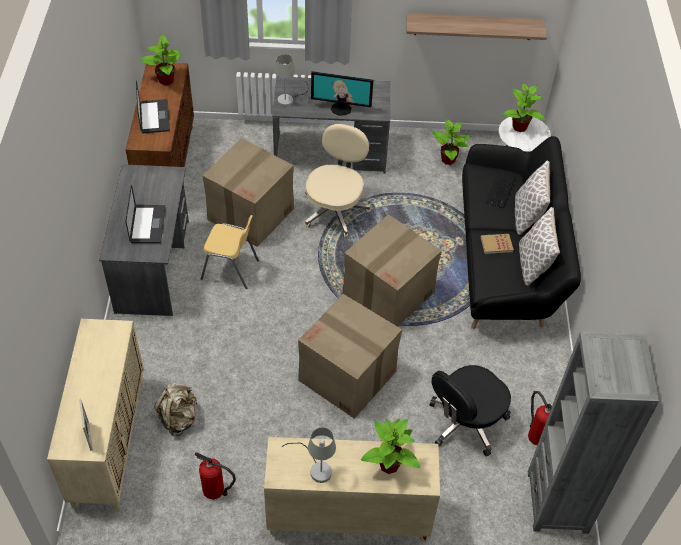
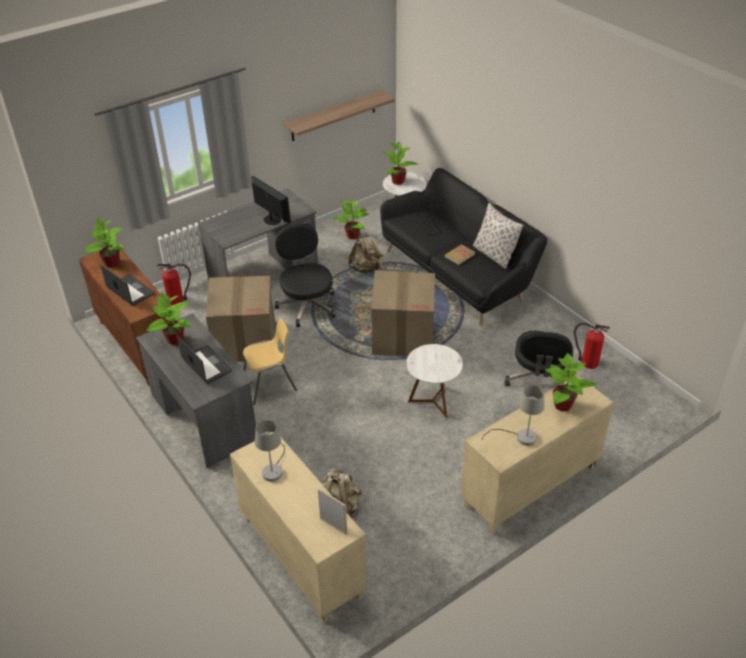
camera: 35 degrees left, 10 degrees down
(148, 184) = (175, 339): none -> potted plant
(215, 490) = (421, 533): fire extinguisher -> fire extinguisher (177, 300)
(289, 99) = (225, 232): grey table lamp -> grey table lamp (273, 468)
(335, 210) = (307, 305): beige office chair -> black office chair
(341, 108) = (272, 220): monitor -> monitor turned 105 degrees counterclockwise
(348, 376) = (432, 402): cardboard box -> white side table
(425, 203) = (366, 269): none -> beige backpack
(527, 215) = (459, 230): pillow -> none
(557, 502) = (642, 392): grey bookcase -> none

